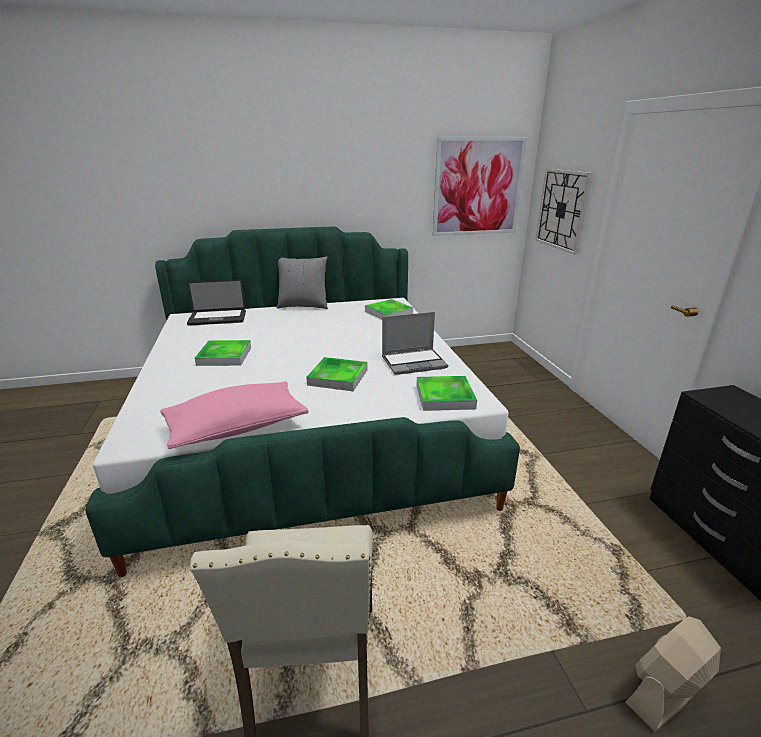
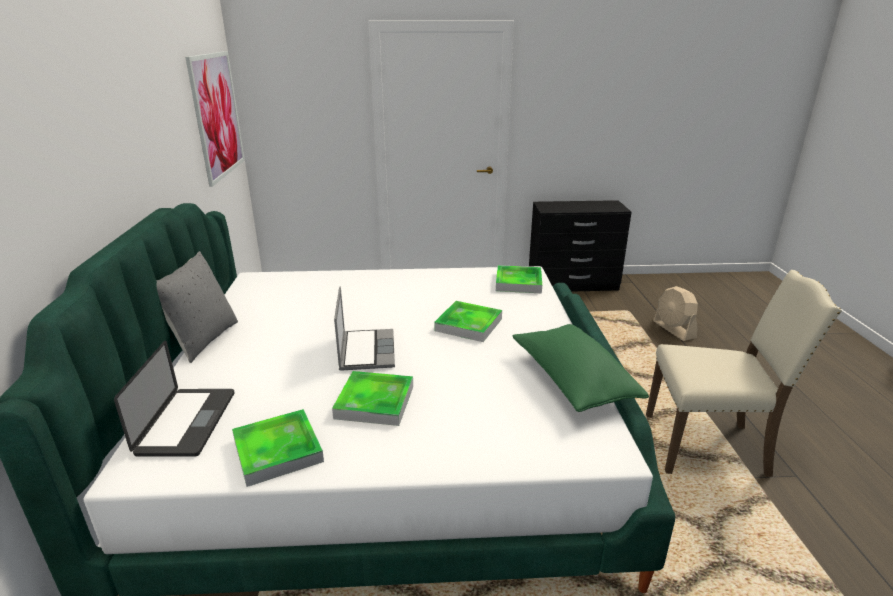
camera: 80 degrees left, 0 degrees up
(237, 428) = (572, 381): pink pillow -> green pillow
(388, 313) = (292, 285): tray -> tray (278, 450)
(414, 362) = (446, 286): laptop -> laptop (366, 350)
(562, 210) = (308, 123): wall clock -> none

